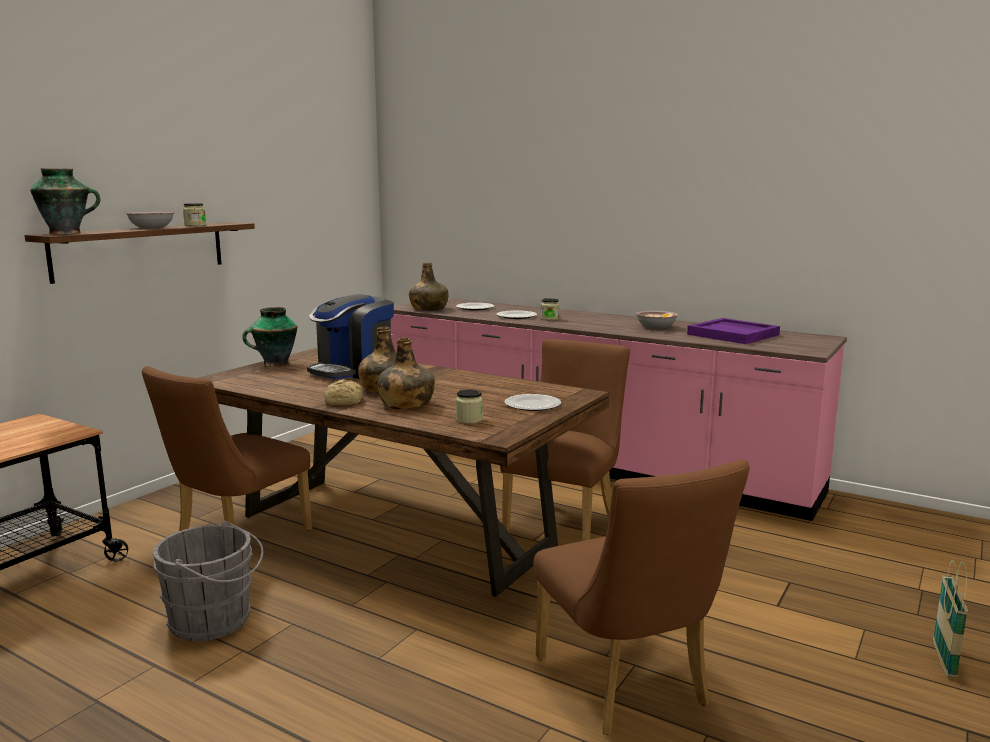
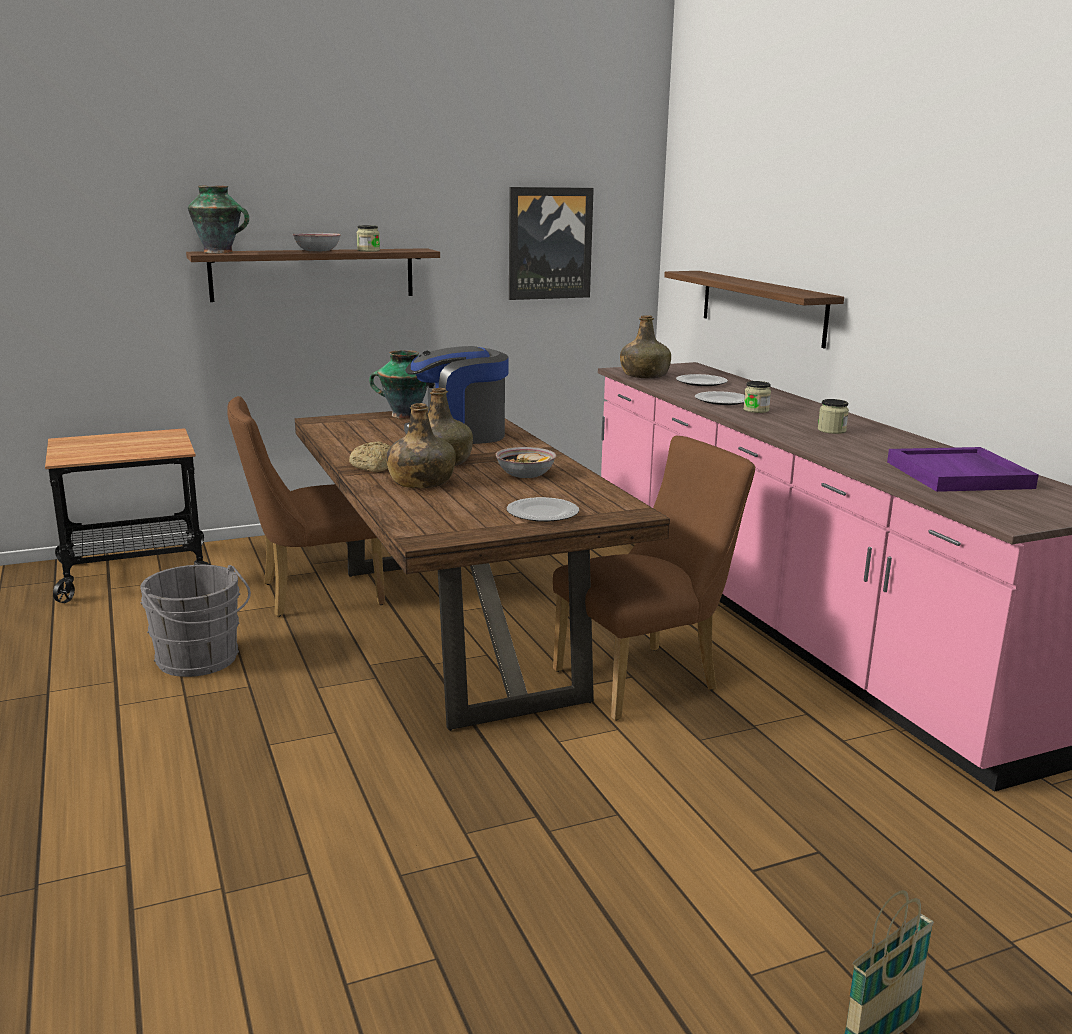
camera: 35 degrees right, 5 degrees up
(312, 214) = (549, 243): none -> picture
(469, 420) = (441, 513): jar -> jar (831, 430)
(500, 250) = (762, 307): none -> shelf
(628, 688) = (434, 874): brown chair -> none
(656, 327) = (869, 445): bowl -> bowl (525, 474)

